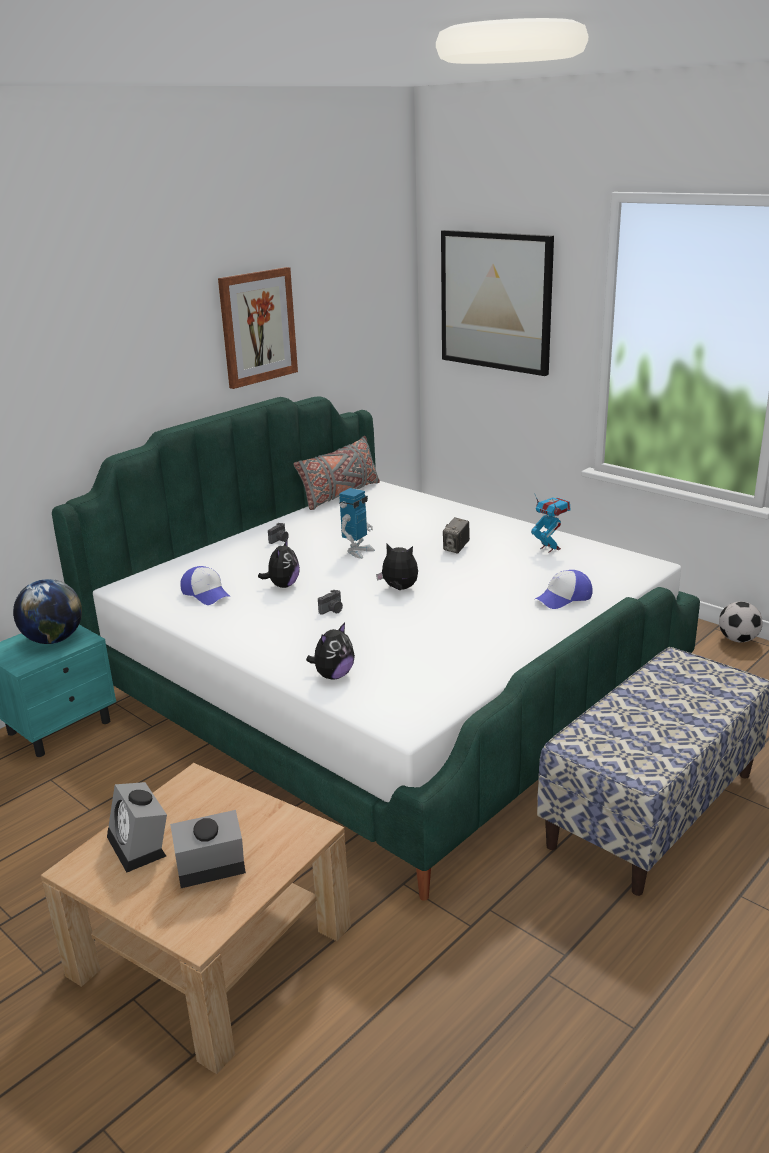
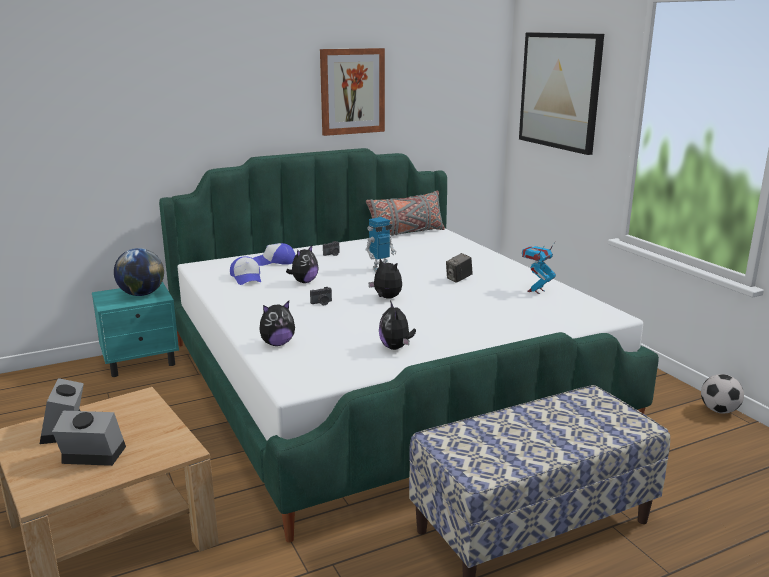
camera: 20 degrees right, 5 degrees down
(469, 651) = (396, 347): none -> plush toy
(549, 548) = (536, 291): toy robot -> toy robot turned 120 degrees counterclockwise
(564, 598) = (512, 326): cap -> cap (275, 262)

